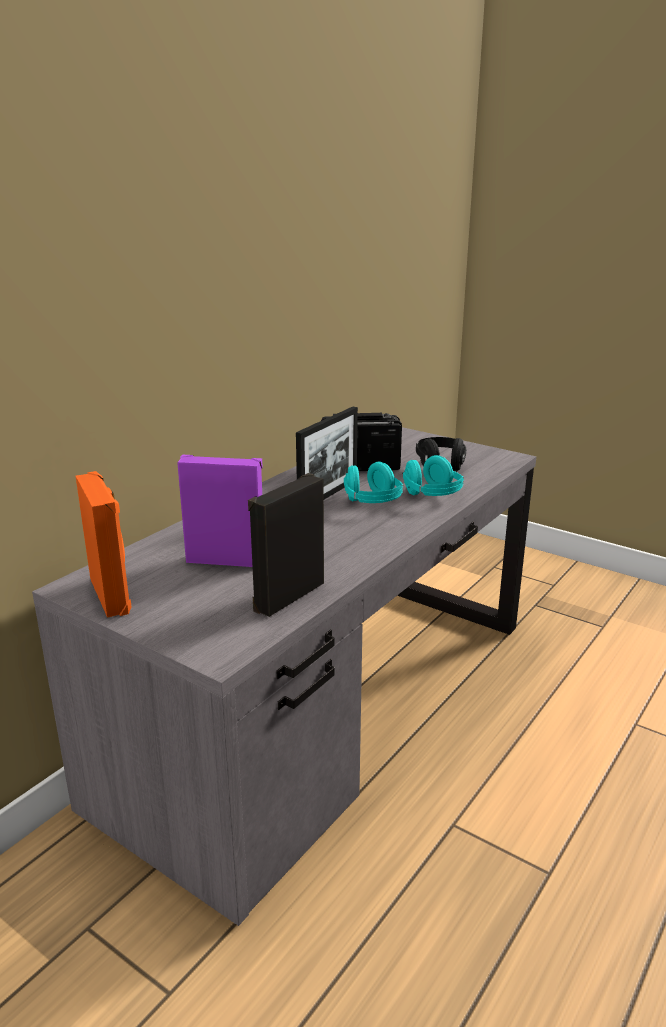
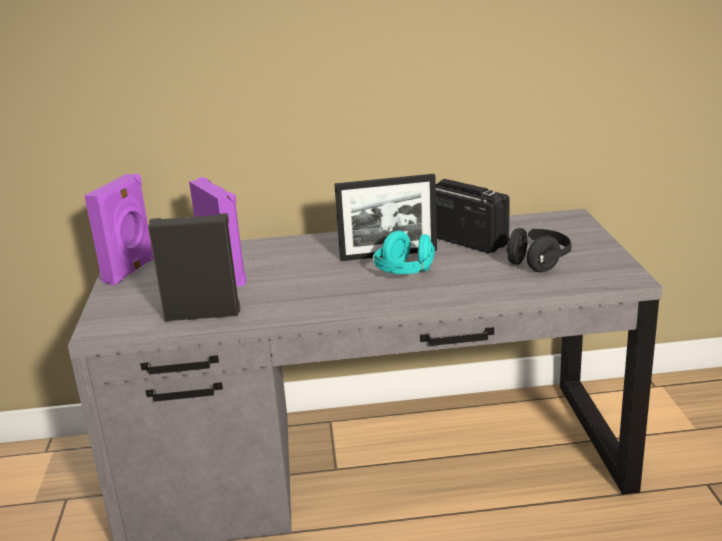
camera: 50 degrees right, 0 degrees up
(112, 595) = (131, 271): orange speaker -> purple speaker
(432, 495) = (465, 285): turquoise headphones -> none

